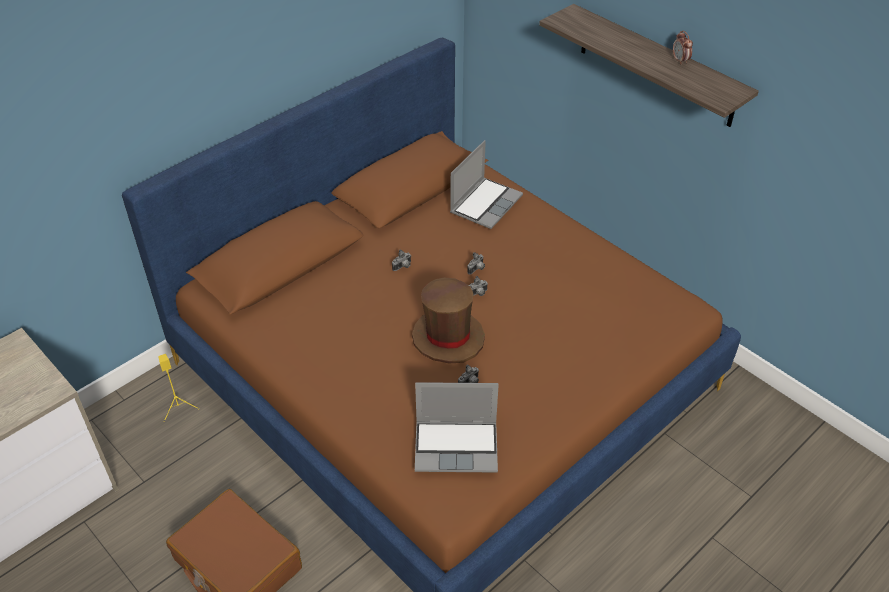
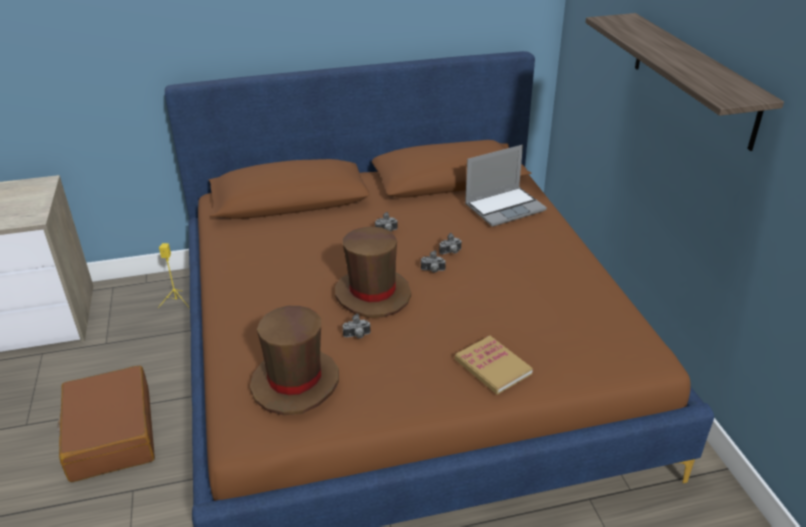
camera: 30 degrees right, 10 degrees down
(457, 446) = (295, 382): laptop -> brown hat
(590, 365) = (492, 367): none -> book
(680, 61) = (708, 64): alarm clock -> none

